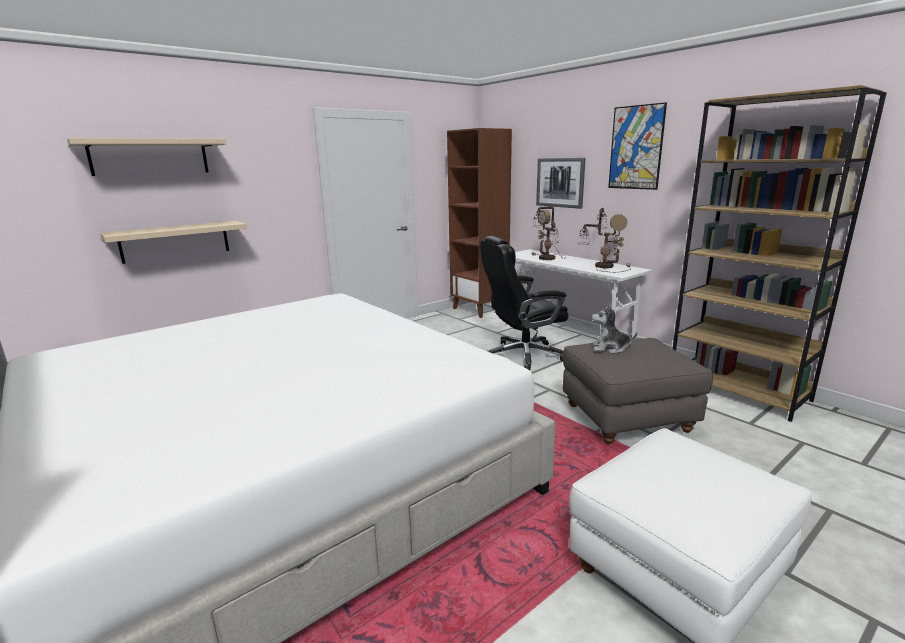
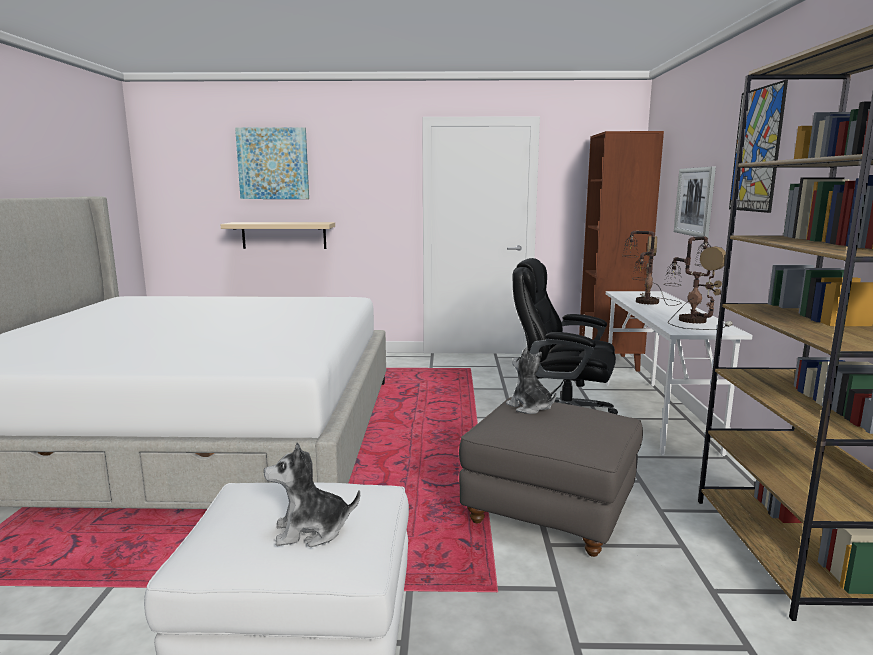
camera: 40 degrees right, 5 degrees down
(150, 157) = (273, 163): beige shelf -> picture
(729, 477) = (311, 531): none -> plush toy

